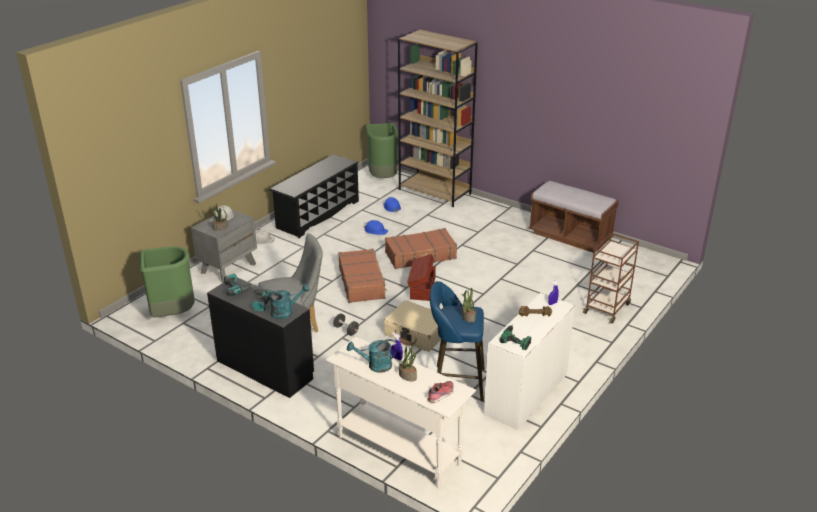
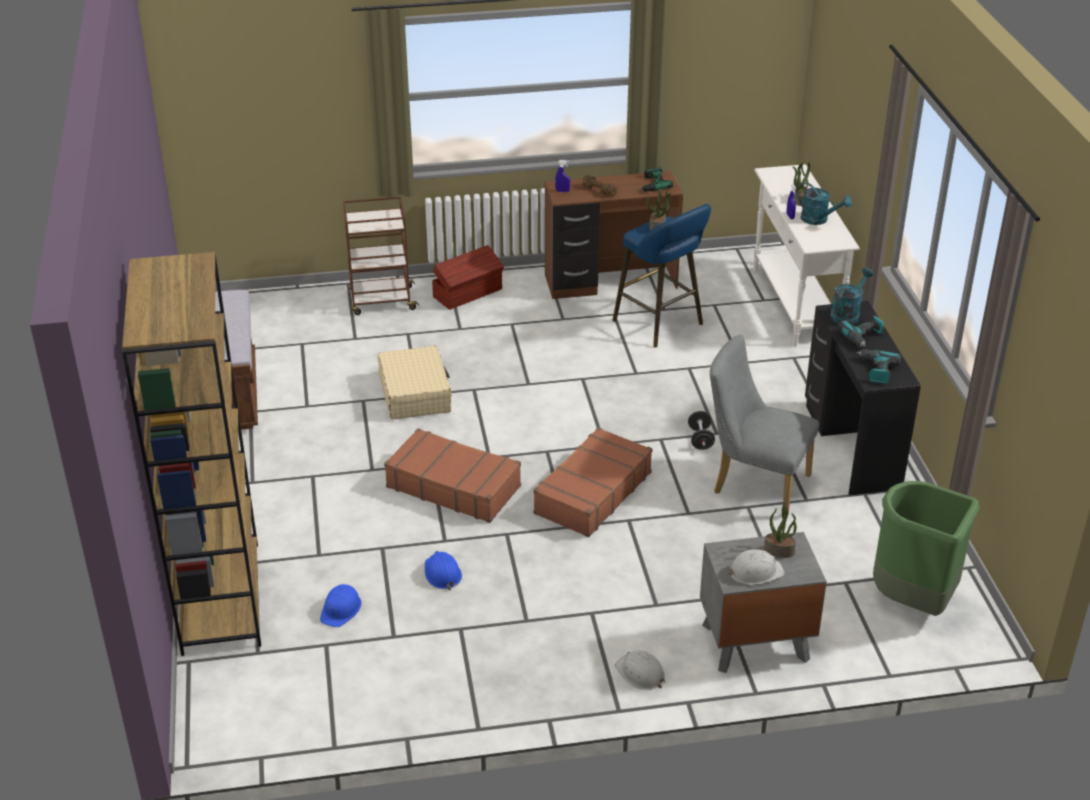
camera: 135 degrees left, 5 degrees up
(285, 312) = (847, 314): turquoise watering can -> turquoise watering can turned 105 degrees clockwise
(317, 214) = (477, 676): black shoe rack -> none
(383, 178) = (232, 699): green trash can -> none
(417, 333) = (624, 390): beige suitcase -> beige suitcase (415, 394)
(422, 288) = (530, 439): brown storage box -> brown storage box (468, 293)
(441, 395) = (791, 176): shoe -> none
(525, 394) = (611, 282): white desk -> brown desk

